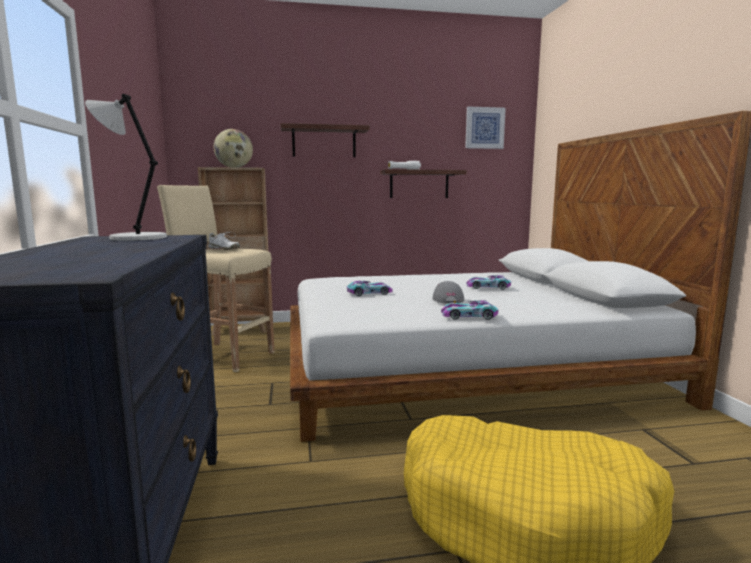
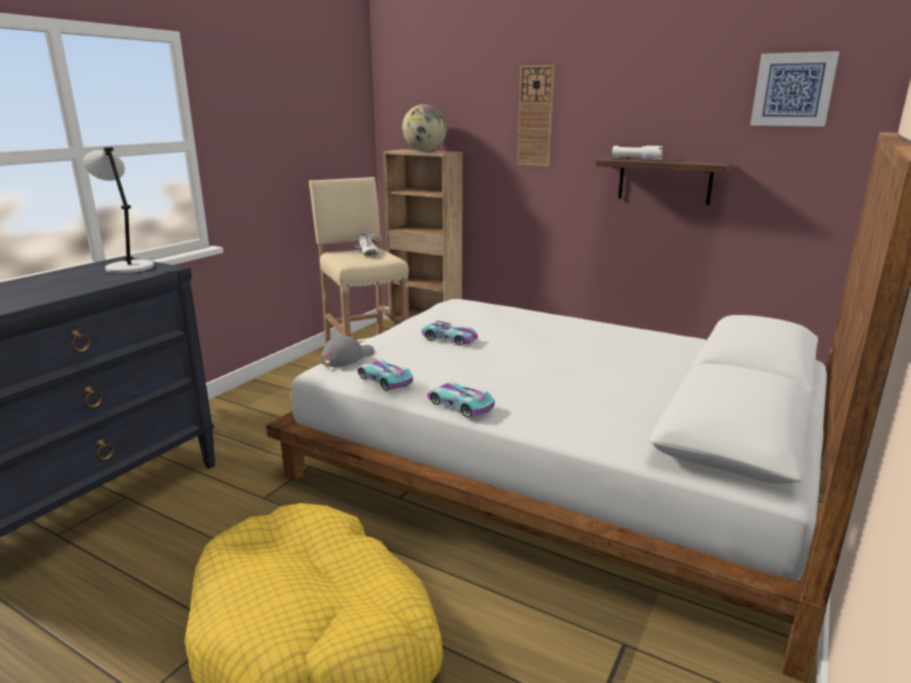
camera: 40 degrees right, 10 degrees up
(324, 142) = (535, 116): shelf -> wall clock
(446, 299) = (500, 372): grey cap -> grey cap (347, 357)
(488, 287) = (603, 367): toy car -> toy car (384, 380)

